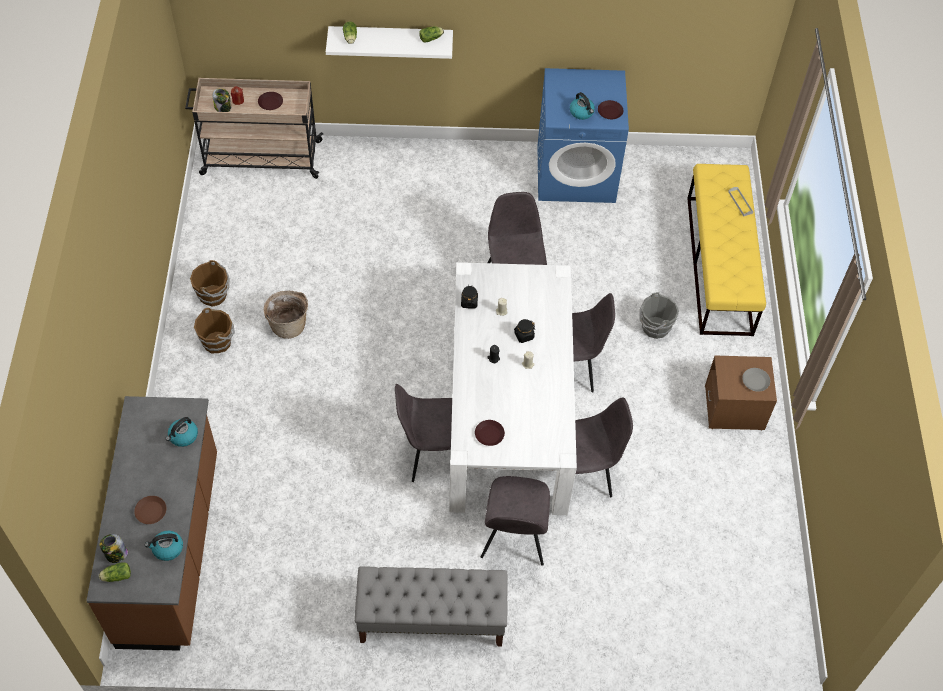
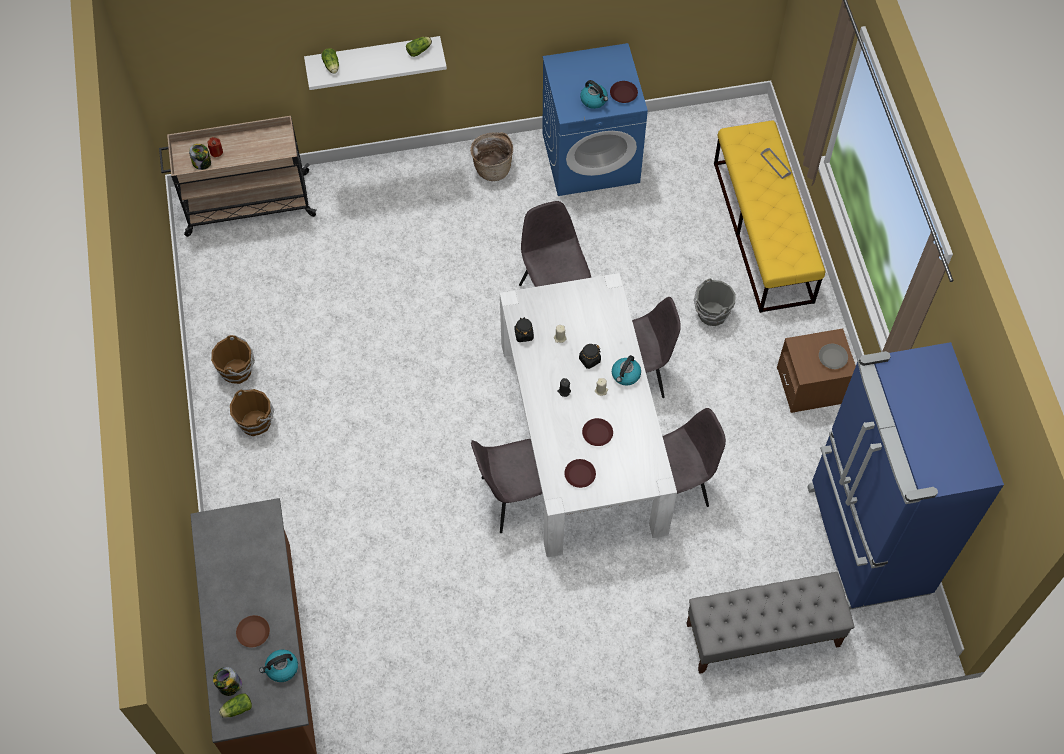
camera: 10 degrees left, 5 degrees up
(183, 436) = (265, 544): kettle -> kettle (625, 375)
(270, 103) = (252, 148): brown plate -> brown plate (597, 433)
(288, 324) = (327, 387): basket -> basket (492, 167)
(431, 620) = (556, 675): grey bench -> grey bench (762, 635)
(514, 538) = (620, 571): grey chair -> none
(754, 558) = (865, 541): none -> blue fridge

